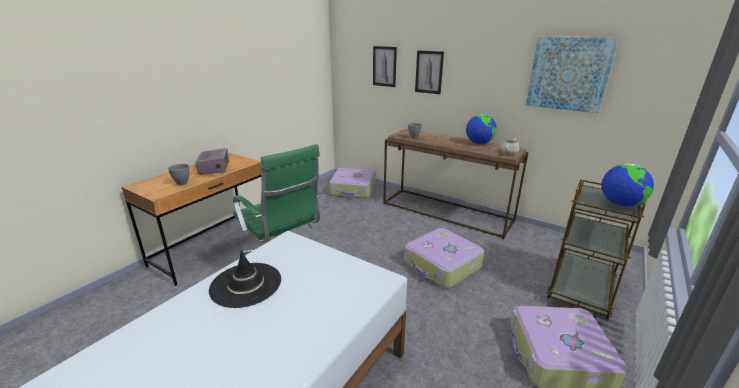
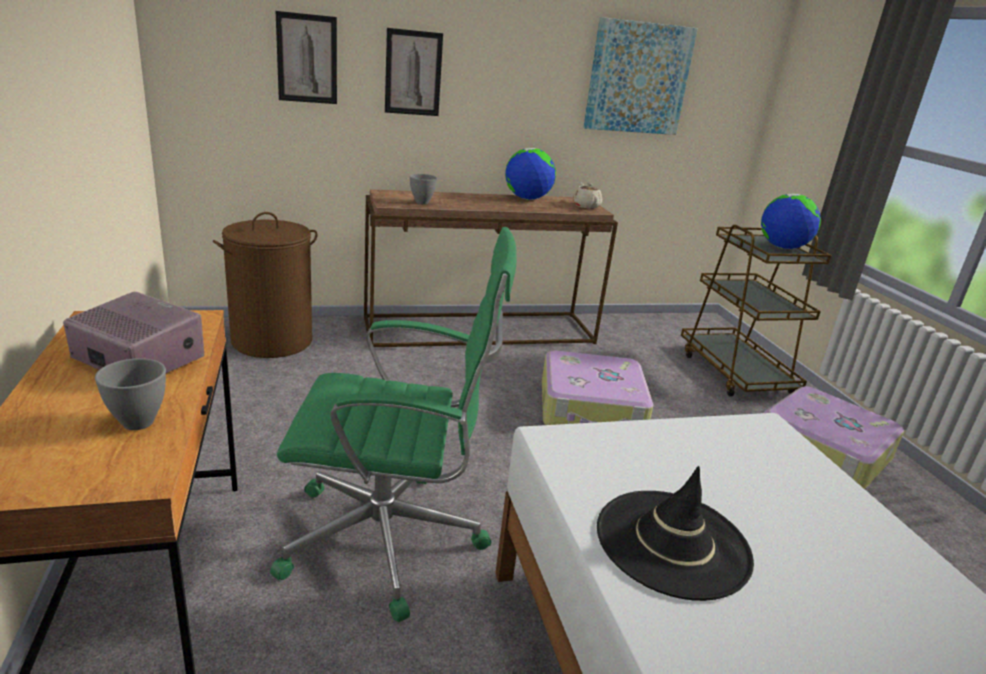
camera: 50 degrees left, 0 degrees up
(353, 190) = (272, 341): suitcase -> brown laundry basket

